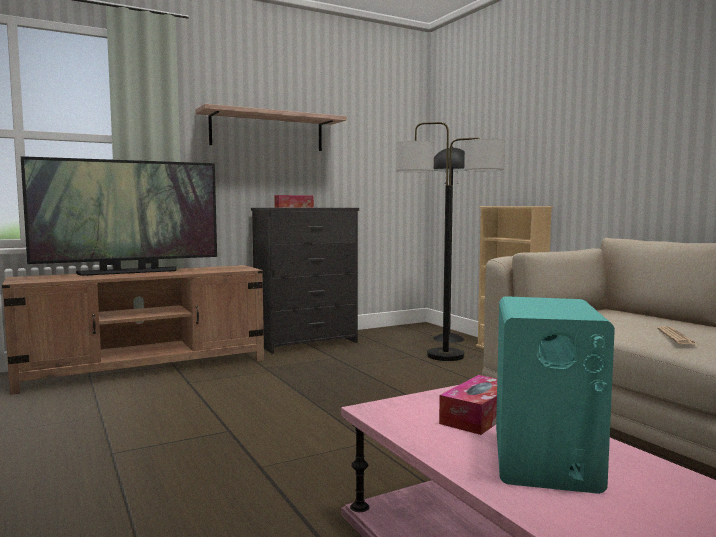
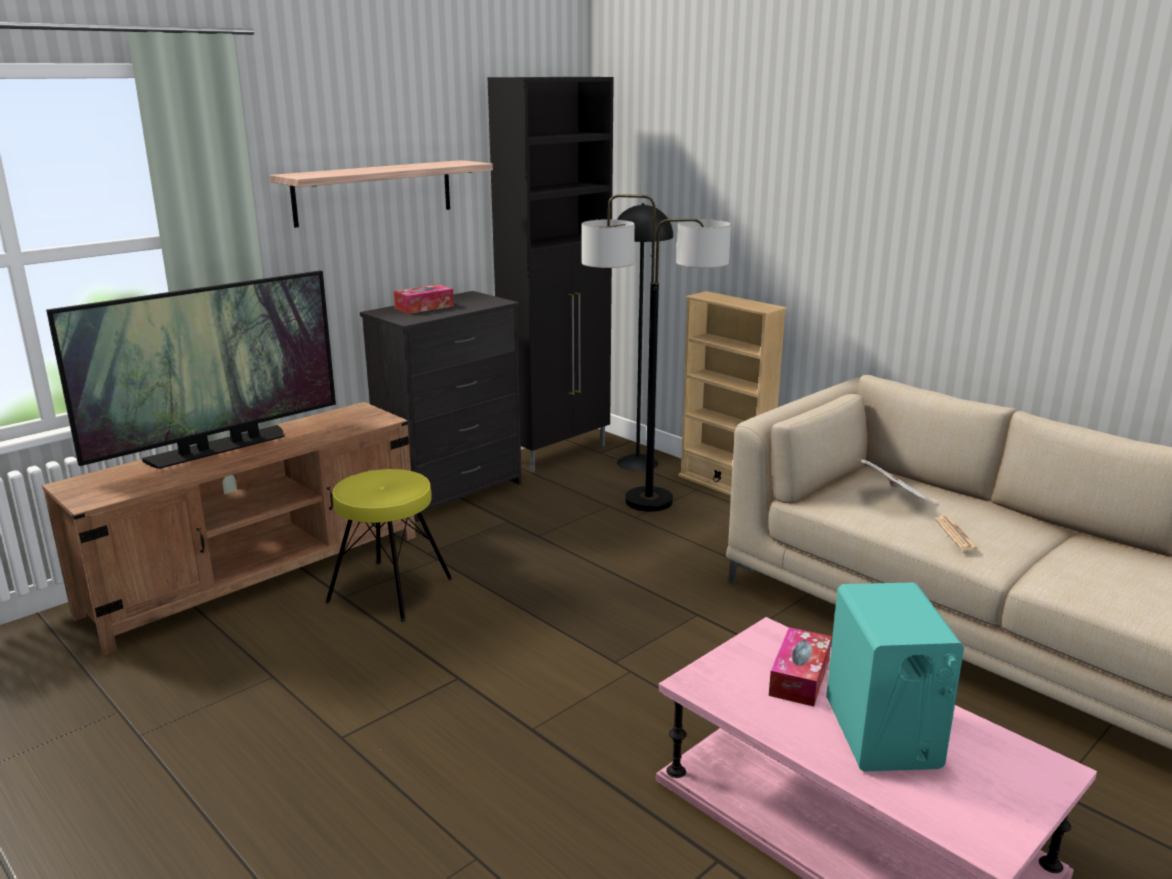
camera: 15 degrees left, 15 degrees up
(224, 382) = (391, 590): none -> yellow stool
(393, 331) = (557, 453): none -> black cabinet
(624, 320) = (895, 500): none -> newspaper

